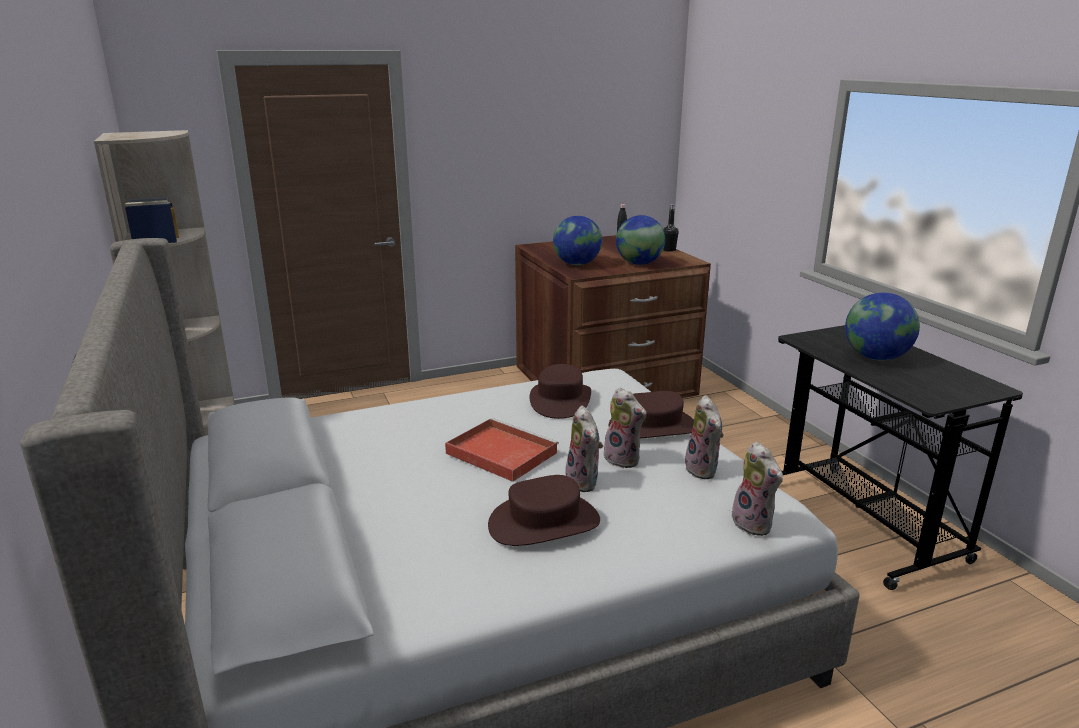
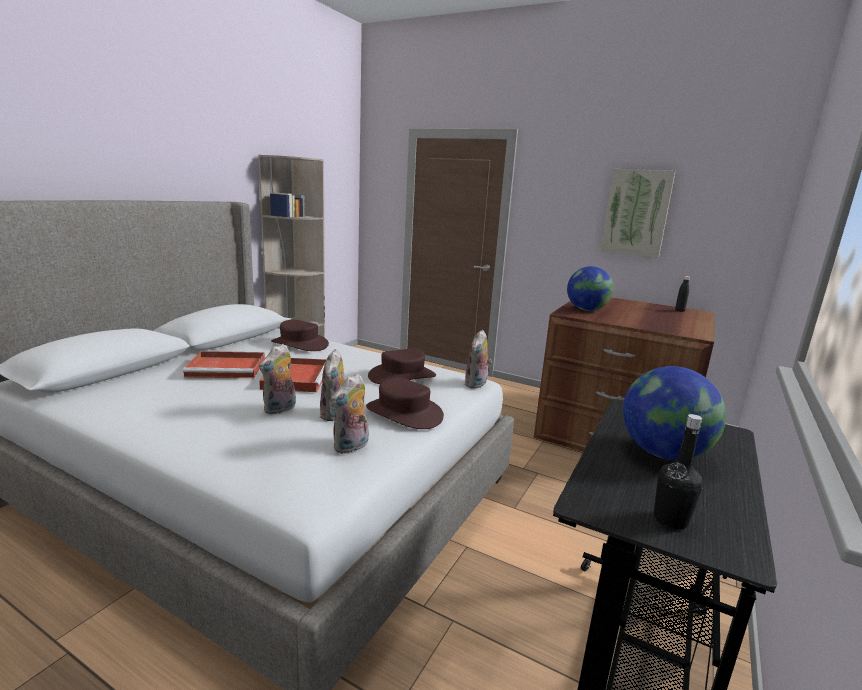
camera: 50 degrees right, 5 degrees down
(411, 486) = (228, 368): none -> red tray
(544, 523) = (208, 410): brown hat -> brown hat (299, 344)
(555, 144) = (636, 213): none -> picture
(639, 264) = (639, 323): globe -> none
(669, 250) = (703, 325): black bottle -> black bottle (670, 520)
(755, 524) = (274, 488): plush toy -> plush toy (477, 384)

